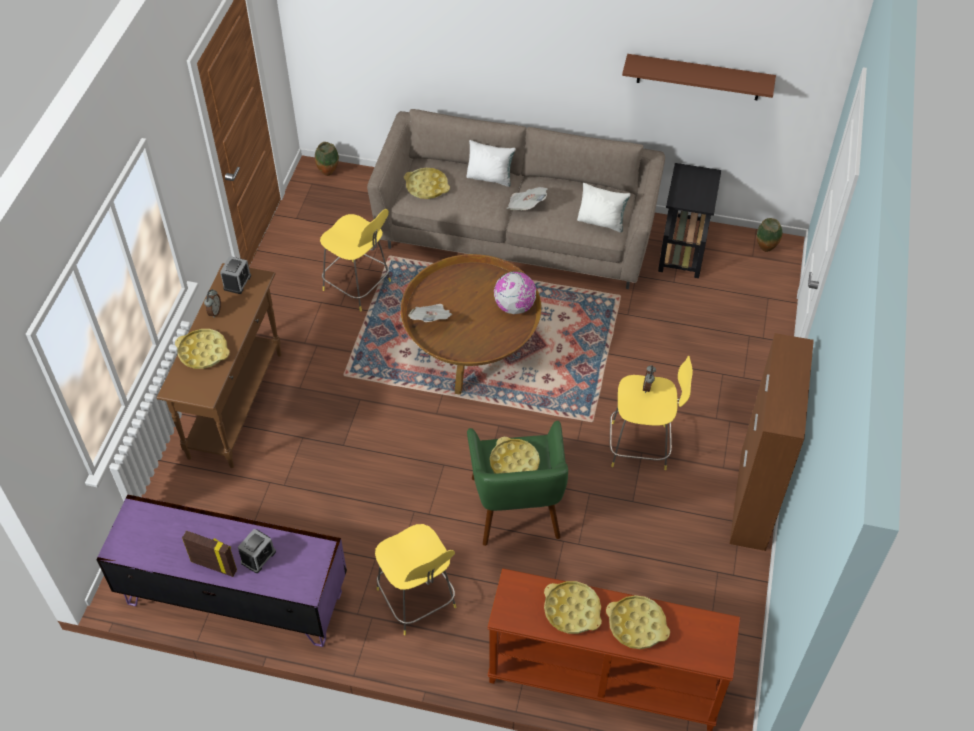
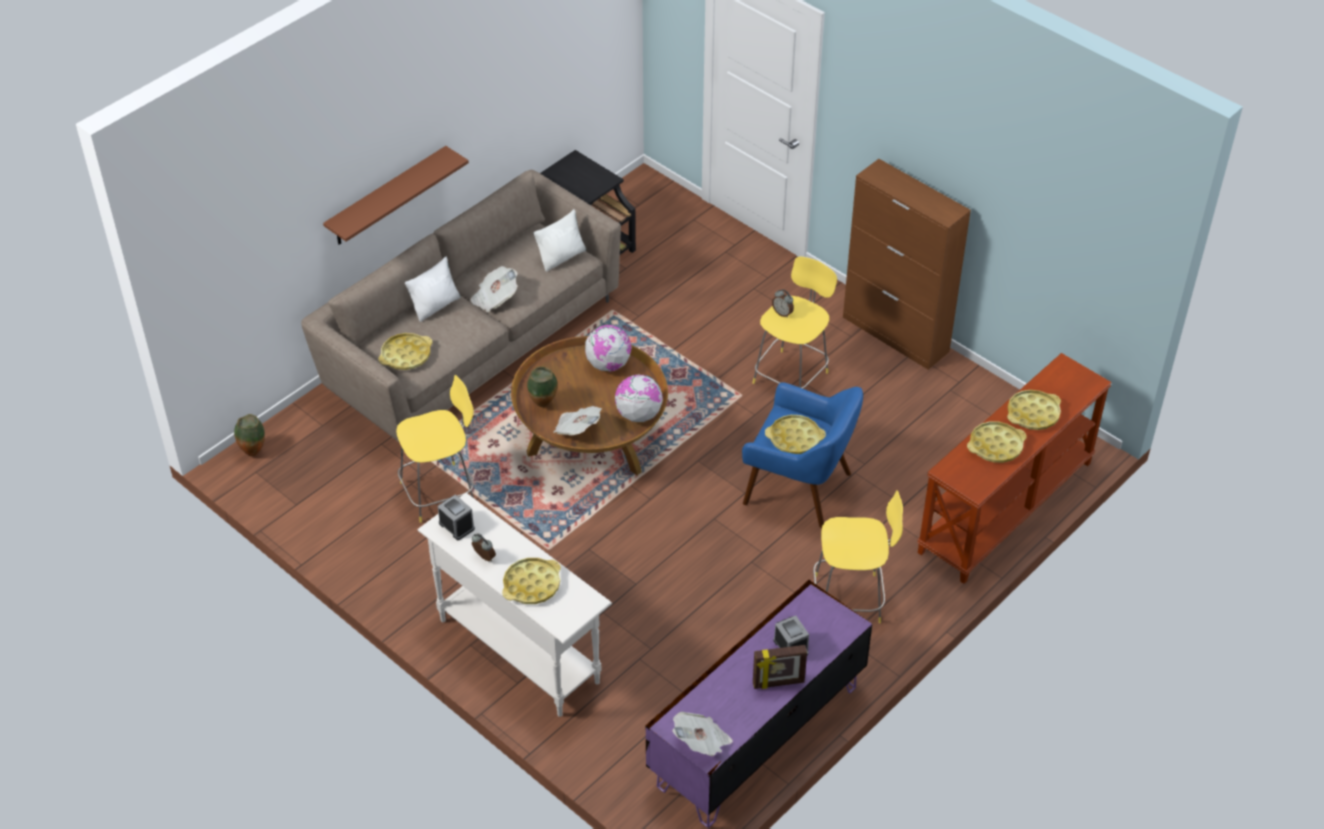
camera: 60 degrees left, 5 degrees down
(126, 539) = (702, 742): none -> newspaper
(214, 565) = (778, 683): picture frame -> picture frame turned 150 degrees counterclockwise
(236, 404) = (519, 650): brown console table -> white console table
(474, 350) = (638, 414): none -> globe
(516, 508) = (799, 488): green armchair -> blue armchair
(698, 77) = (539, 74): brown shelf -> brown shelf (387, 197)
(765, 250) = (639, 194): vase -> vase (544, 405)

